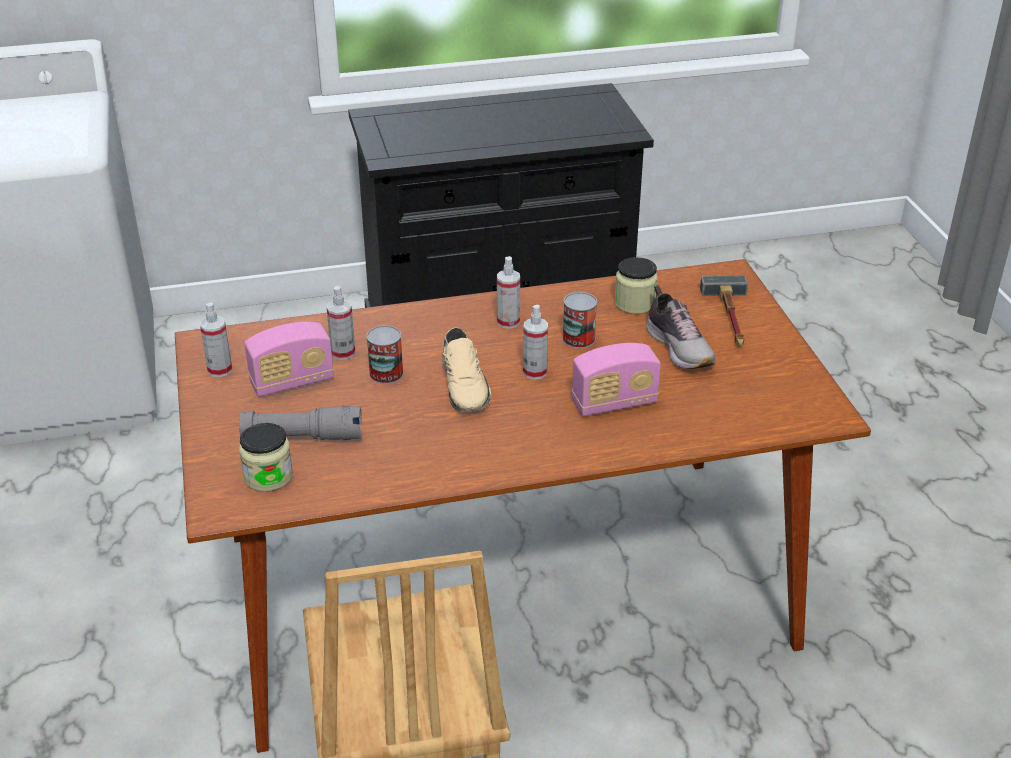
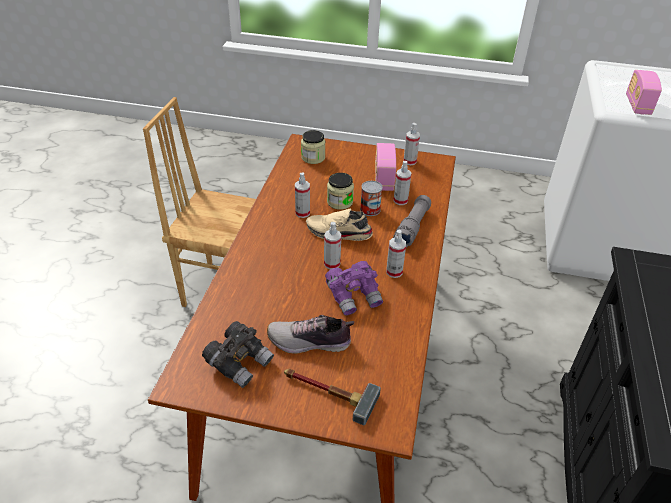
camera: 115 degrees right, 5 degrees up
(302, 437) = (334, 172): grey flashlight -> grey flashlight (412, 227)
(443, 433) = (302, 213): none -> spray bottle
(578, 339) = (354, 296): can -> purple binoculars
(614, 403) = (277, 284): radio -> radio (637, 105)
(634, 303) = (380, 344): jar -> jar (339, 202)
(757, 385) = (240, 362): none -> grey binoculars

